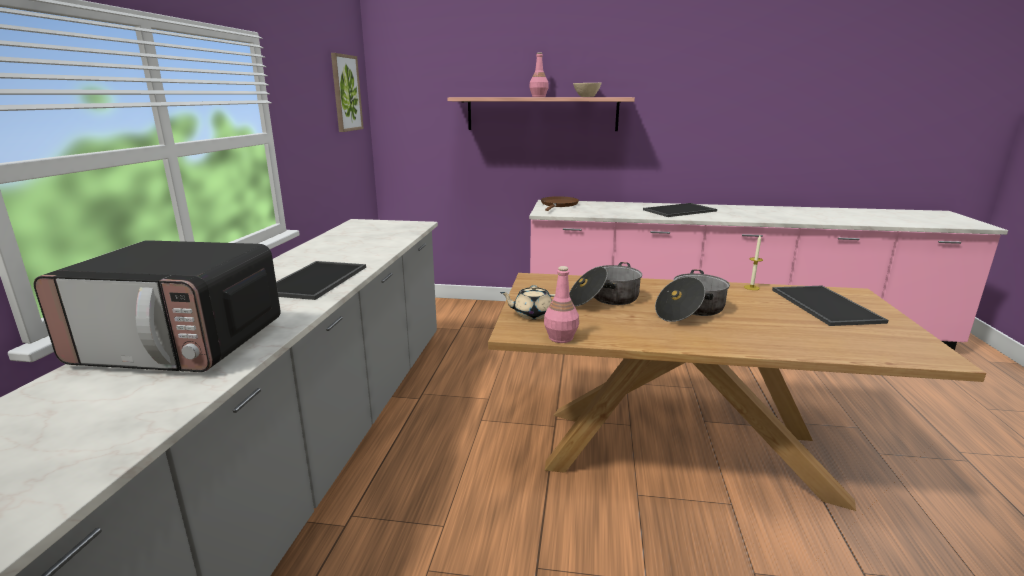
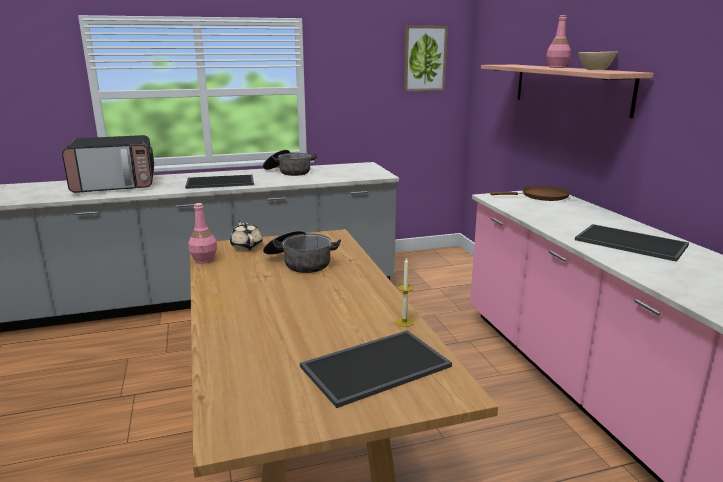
camera: 65 degrees right, 0 degrees up
(182, 344) = (115, 185): microwave -> microwave turned 90 degrees counterclockwise
(690, 311) = (296, 296): cooking pot -> cooking pot (288, 172)

